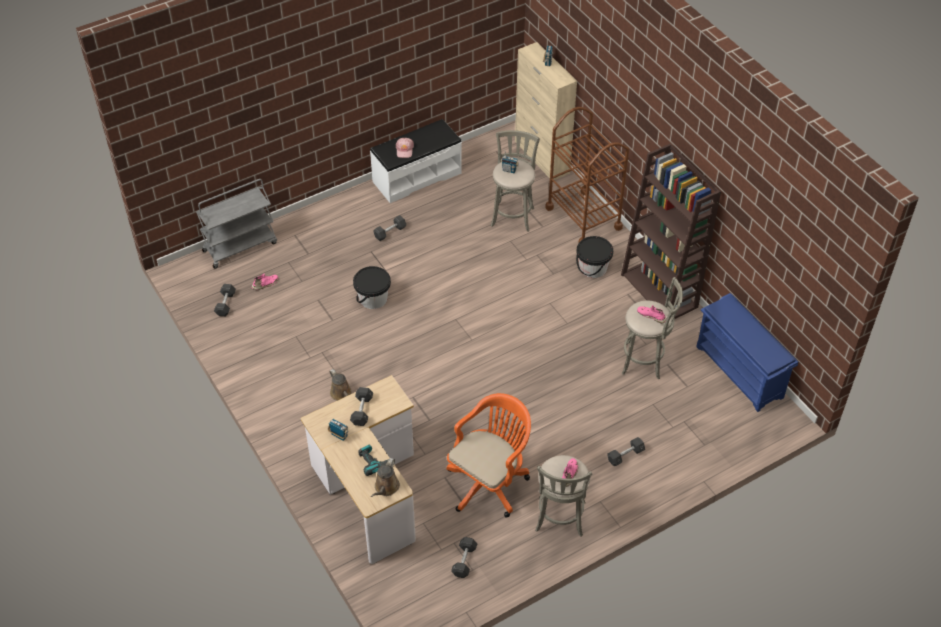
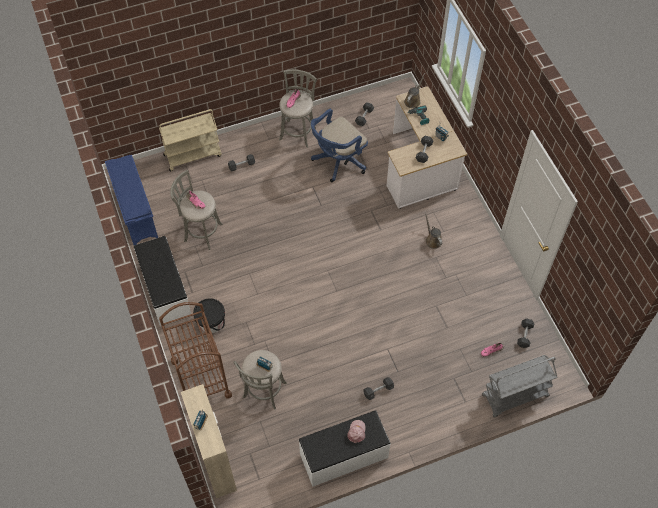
camera: 170 degrees left, 10 degrees up
(373, 298) = (401, 321): black bucket -> none
(490, 482) = (337, 161): orange office chair -> blue office chair
(660, 291) = (165, 291): brown bookcase -> white bench
(700, 460) = (193, 155): none -> beige cart

